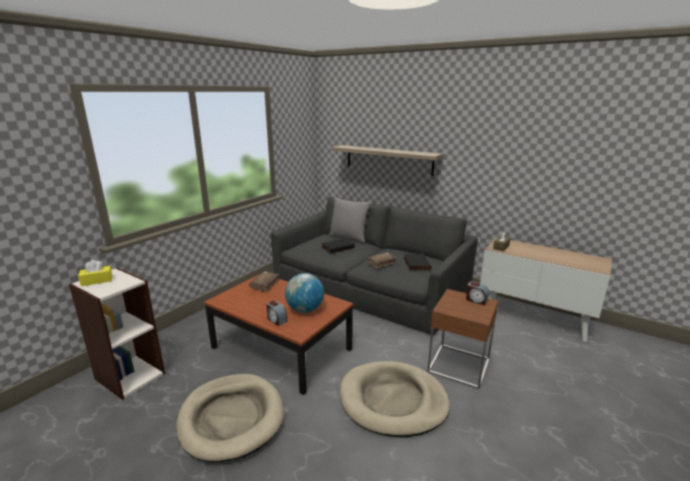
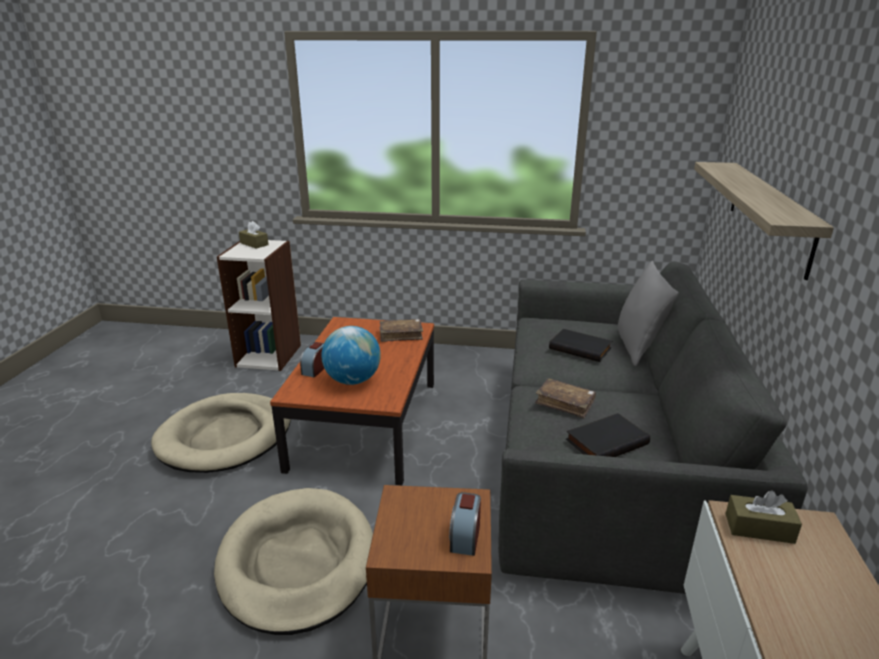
camera: 65 degrees right, 5 degrees up
(97, 281) = (254, 244): yellow tissue box -> brown tissue box

